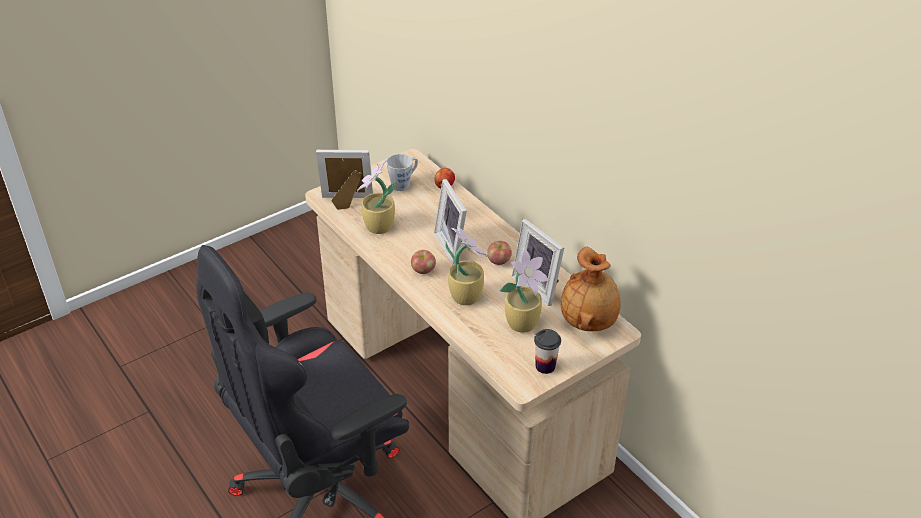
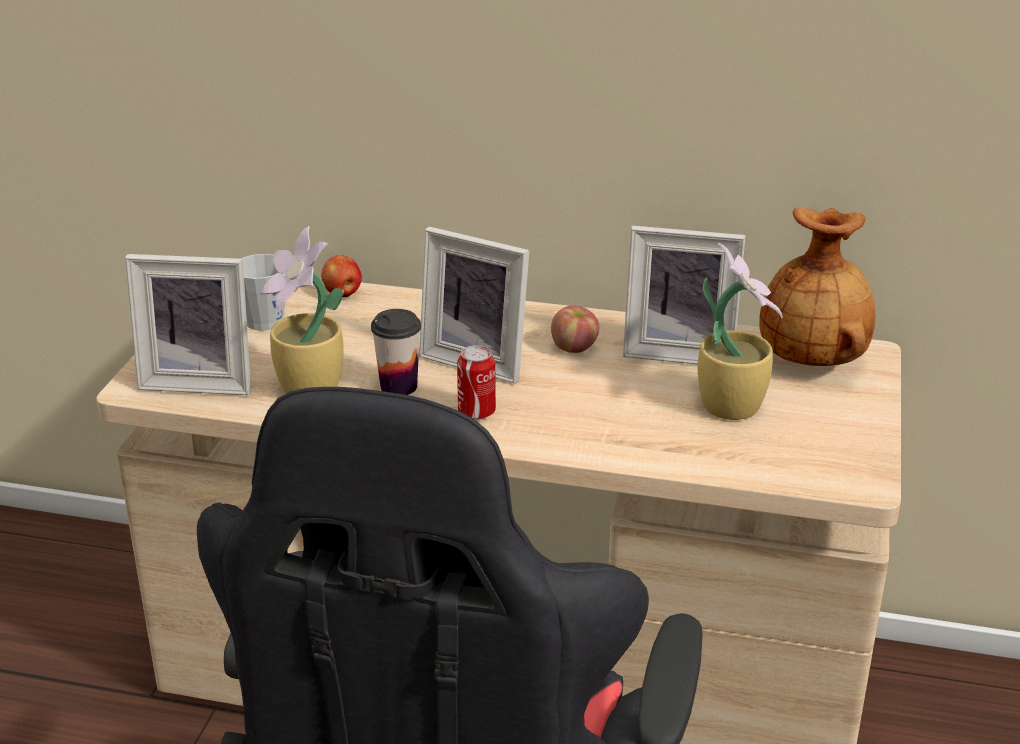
camera: 40 degrees left, 10 degrees down
(346, 202) = (200, 380): picture frame -> picture frame turned 135 degrees counterclockwise
(423, 270) = (476, 412): apple -> can
(465, 295) = (594, 412): potted plant -> none
(545, 366) = (848, 442): cup -> cup (398, 386)

